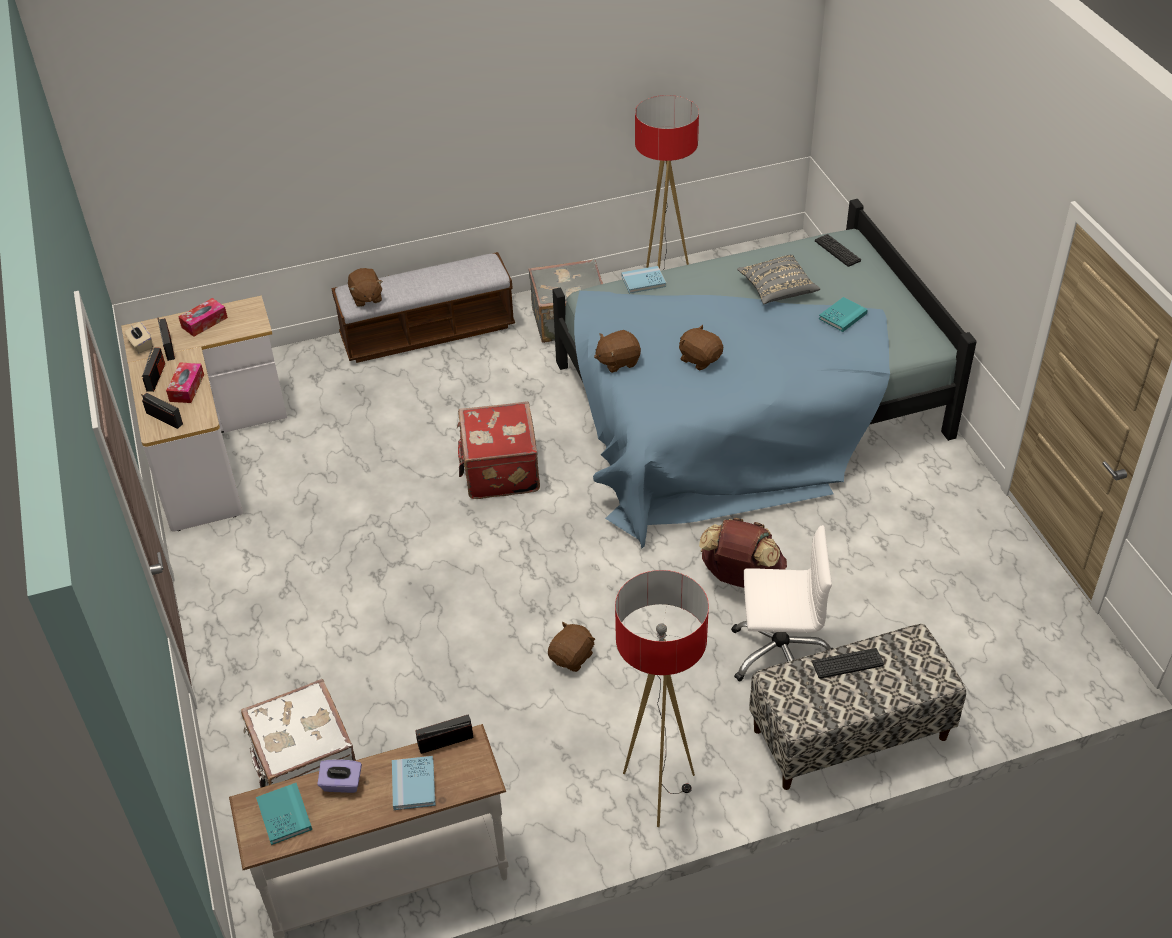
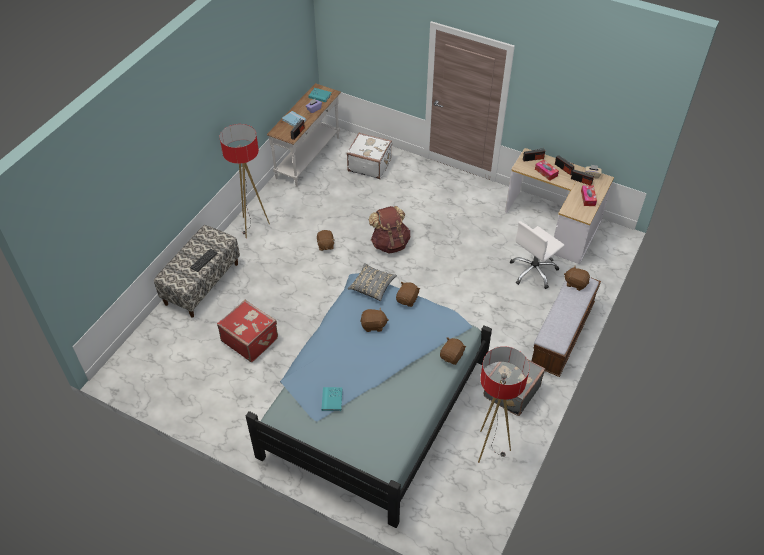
camera: 135 degrees right, 5 degrees up
(499, 471) = (439, 292): red suitcase -> red suitcase (250, 339)
(643, 281) = (452, 356): blue book -> brown plush toy
(741, 578) = (293, 314): brown backpack -> brown backpack (390, 243)
(777, 289) = (383, 399): grey pillow -> grey pillow (372, 287)
(779, 654) = (251, 295): white office chair -> white office chair (533, 271)
(837, 251) = (379, 453): keyboard -> none

